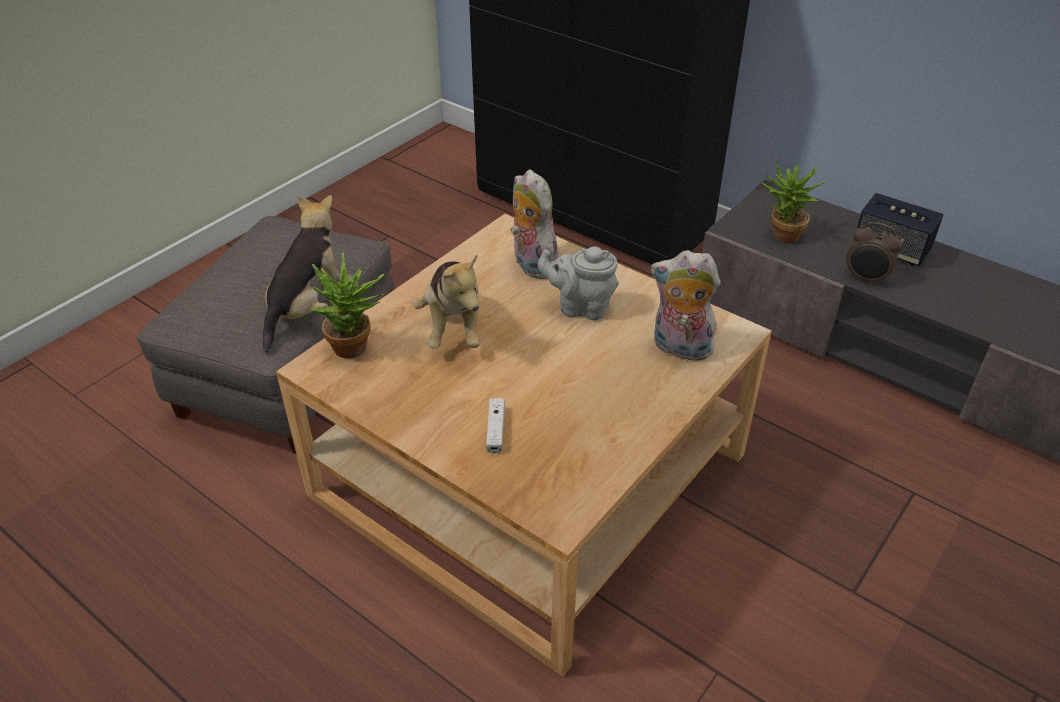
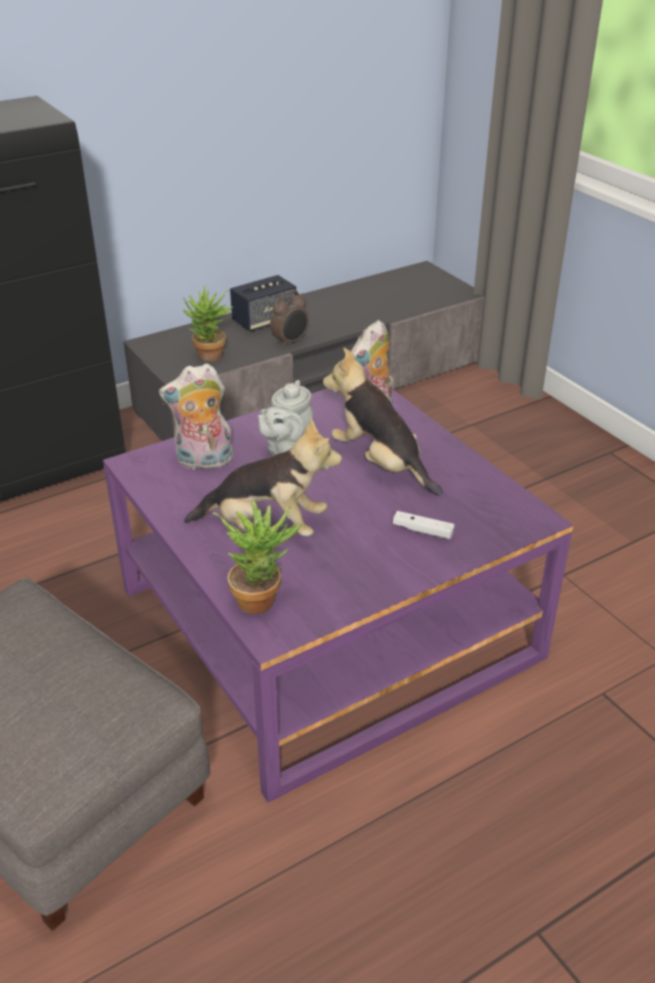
camera: 70 degrees left, 5 degrees down
(308, 308) = (109, 655): plush toy -> plush toy (380, 464)
(530, 475) = (327, 622): beige coffee table -> purple coffee table

